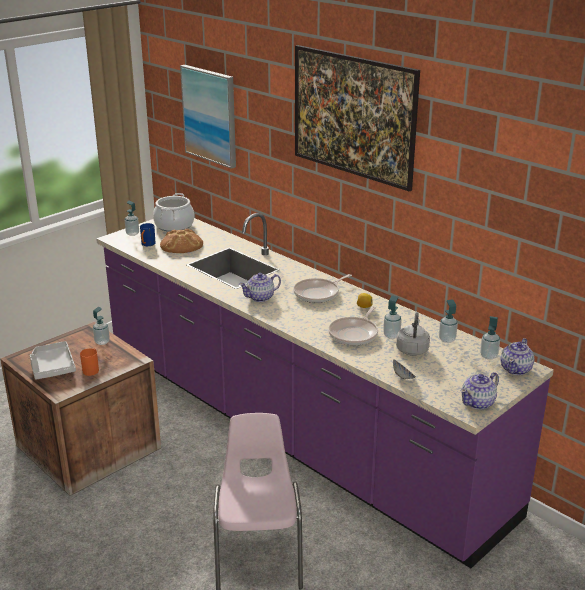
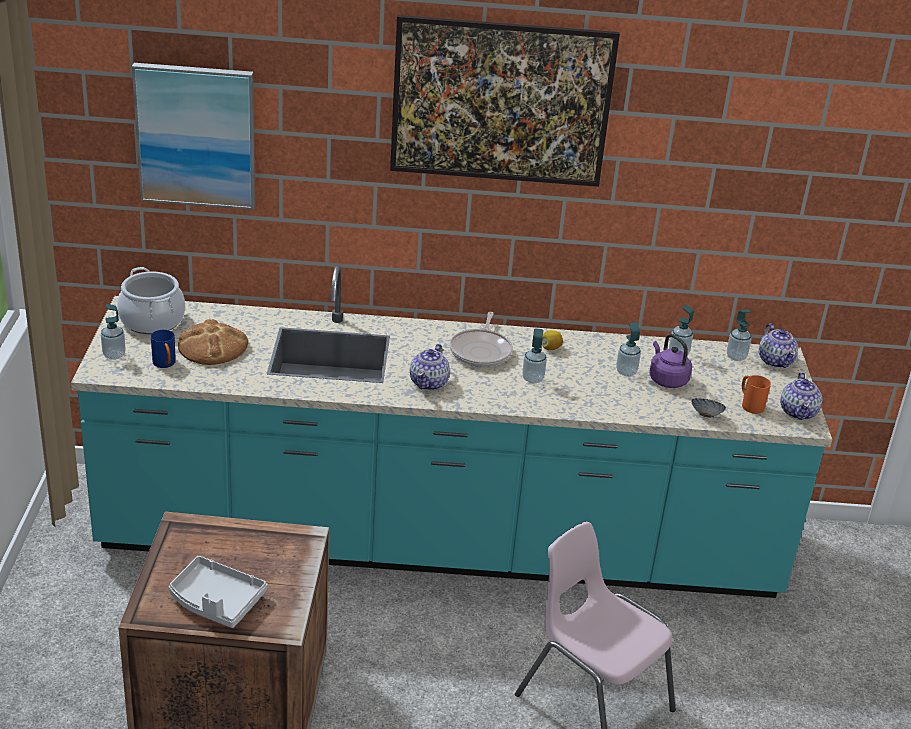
camera: 45 degrees left, 5 degrees up
(92, 369) = (274, 577): orange mug -> orange mug (749, 405)
(102, 342) = (225, 534): soap dispenser -> soap dispenser (532, 379)
(292, 429) = (441, 542): purple counter -> turquoise counter
(354, 334) = (591, 386): frying pan -> none
(412, 349) = (666, 379): grey kettle -> purple kettle

